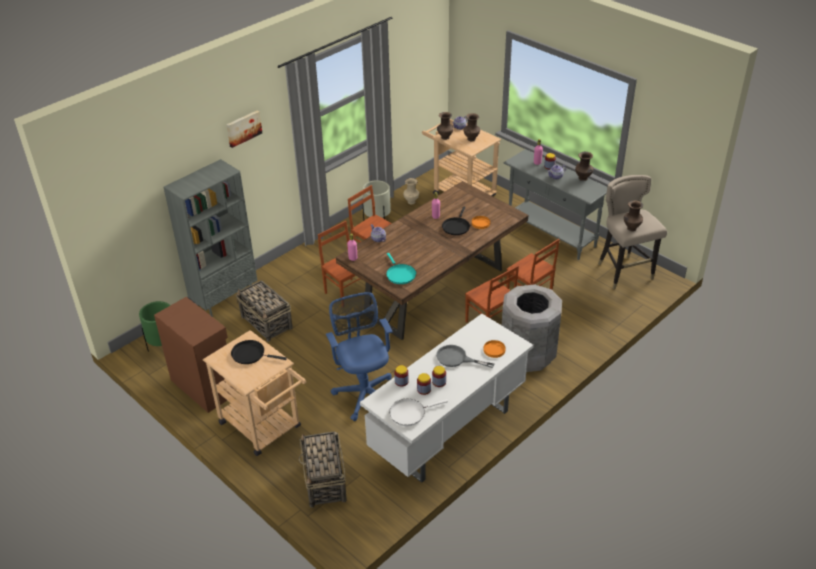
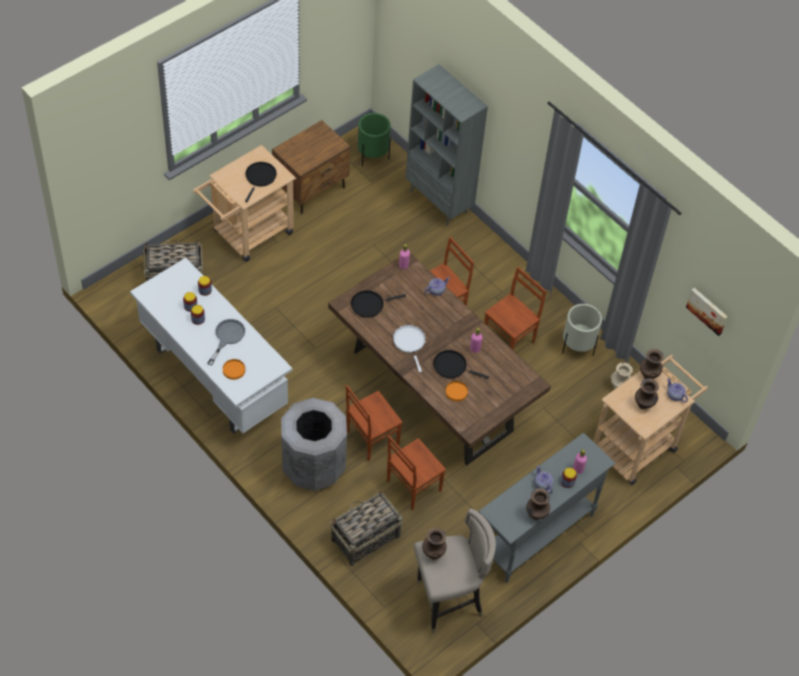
camera: 90 degrees right, 15 degrees up
(204, 386) = (311, 189): brown cabinet -> brown nightstand
(243, 128) = (516, 111): picture -> picture (708, 310)
(267, 323) = (398, 237): basket -> basket (365, 538)
(364, 392) = (282, 314): blue office chair -> none
(400, 274) = (369, 305): turquoise frying pan -> black frying pan
(409, 413) = (163, 292): white frying pan -> white frying pan (410, 342)

